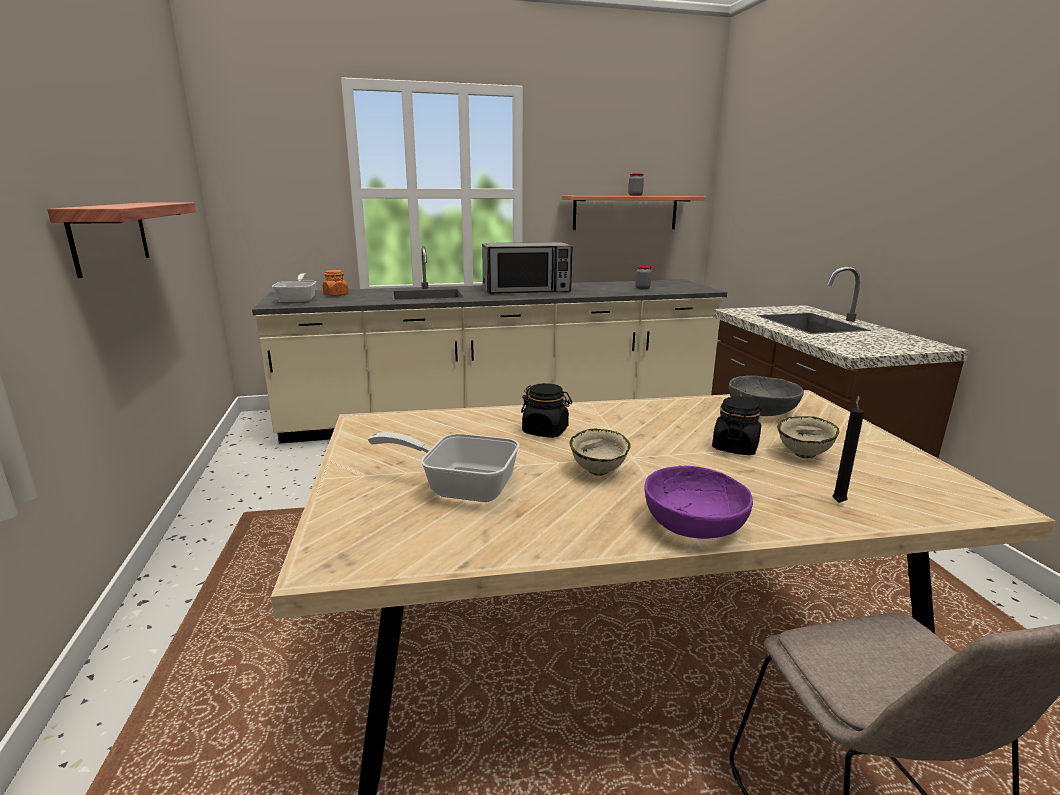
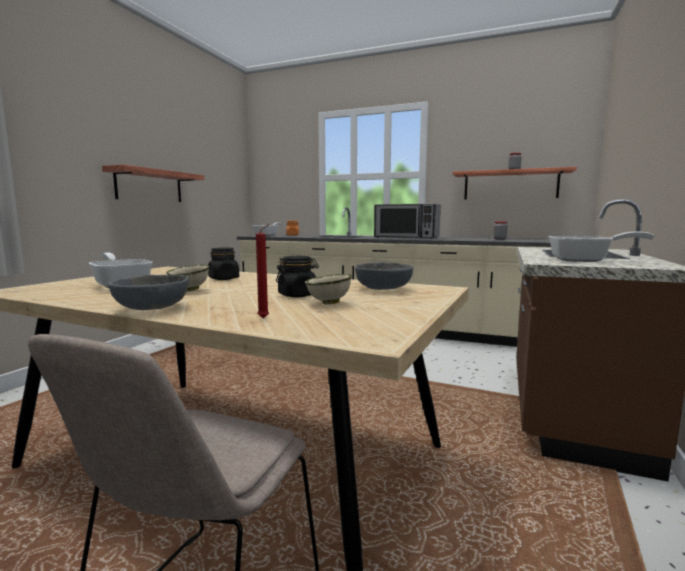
camera: 35 degrees right, 10 degrees down
(692, 526) = (151, 308): purple bowl -> grey bowl
(838, 501) = (265, 318): black candle -> red candle
(862, 341) = (586, 260): none -> frying pan

